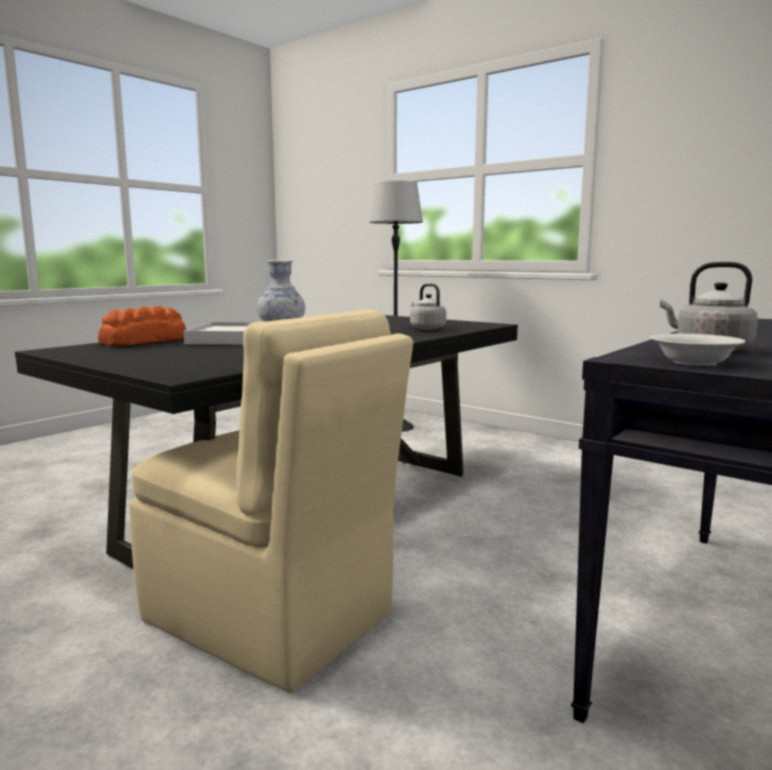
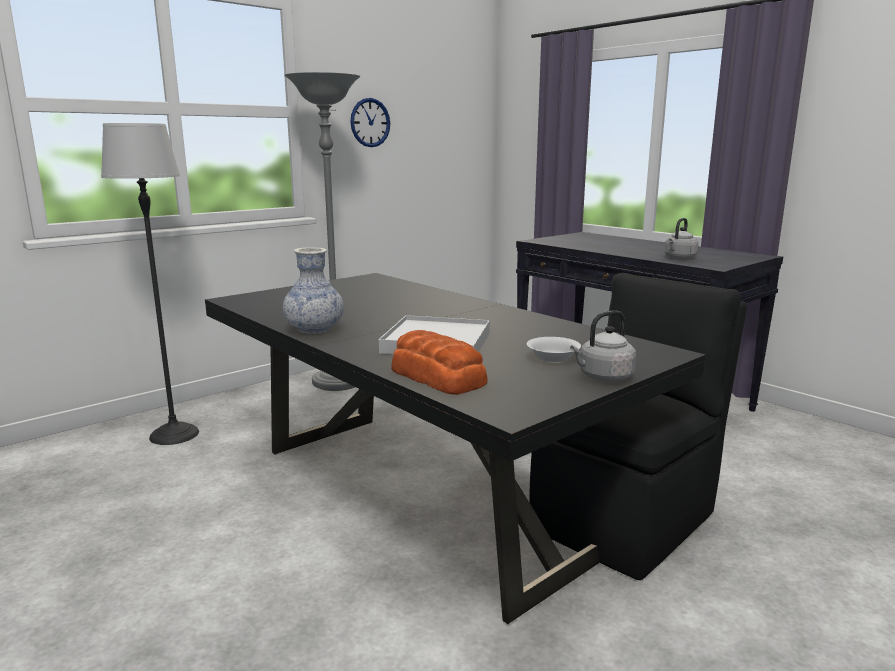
camera: 80 degrees left, 5 degrees up
(272, 619) = (627, 519): beige chair -> black chair
(426, 328) = (391, 292): grey kettle -> grey kettle (603, 377)
(552, 454) = (338, 382): none -> grey floor lamp
(694, 362) = (722, 263): white bowl -> white bowl (553, 358)
(696, 159) = (370, 122): none -> wall clock

